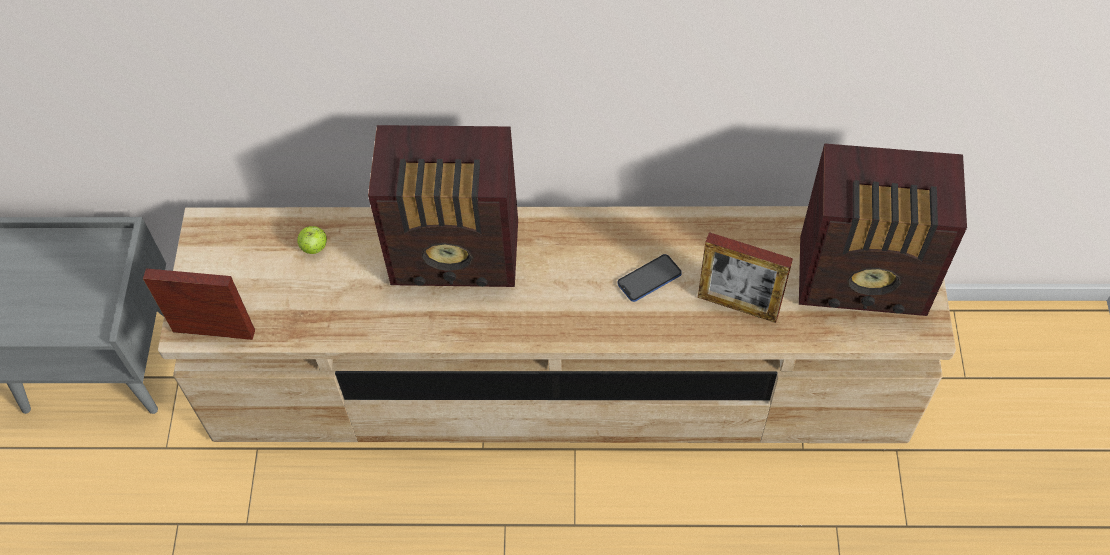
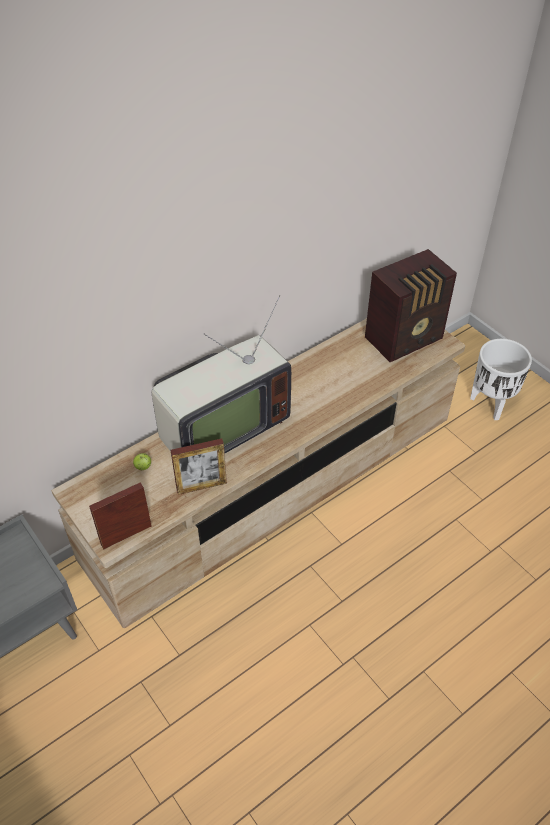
camera: 40 degrees left, 10 degrees down
(458, 256) = (220, 429): radio -> television
(649, 279) = (318, 388): phone -> none
(738, 305) = (365, 377): picture frame -> picture frame (201, 486)
(1012, 465) = (491, 404): none -> white planter

